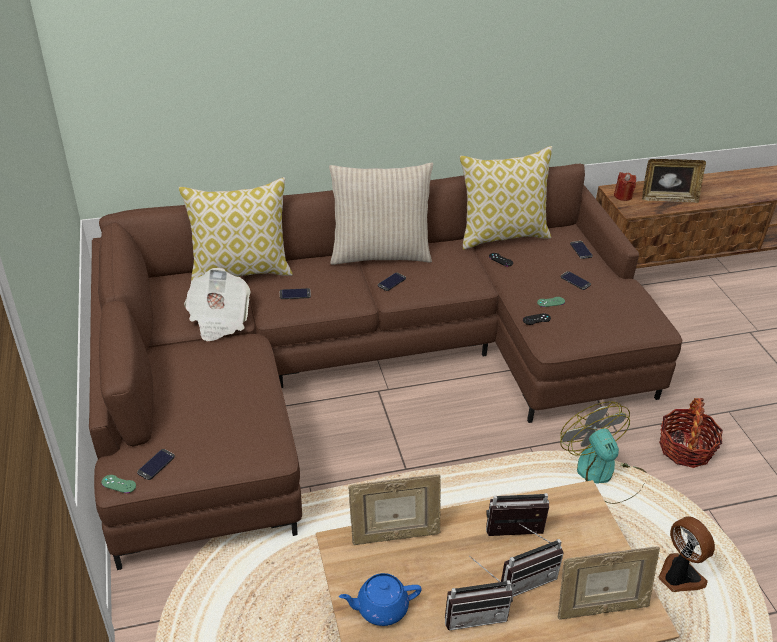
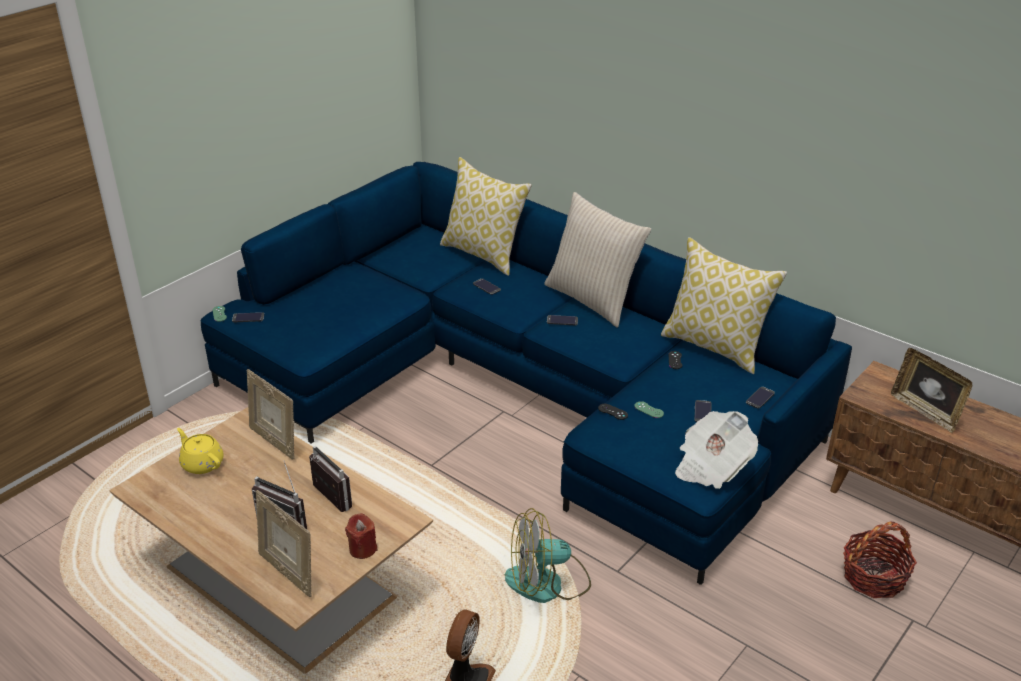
camera: 55 degrees right, 5 degrees down
(219, 319) = (419, 272): newspaper -> newspaper (711, 466)
(359, 368) = (518, 390): brown sofa -> blue sofa
(380, 608) = (202, 463): blue teapot -> yellow teapot
(474, 613) = (231, 508): radio -> none
(602, 474) = (547, 582): fan -> fan turned 135 degrees counterclockwise
(623, 196) = (879, 381): red candle -> red candle (362, 549)
(685, 448) = (648, 629): basket -> basket (873, 577)

